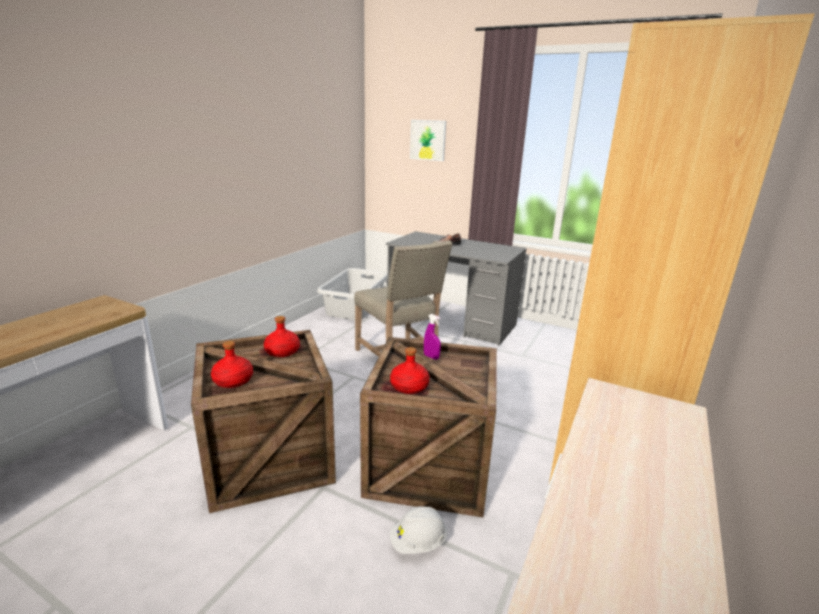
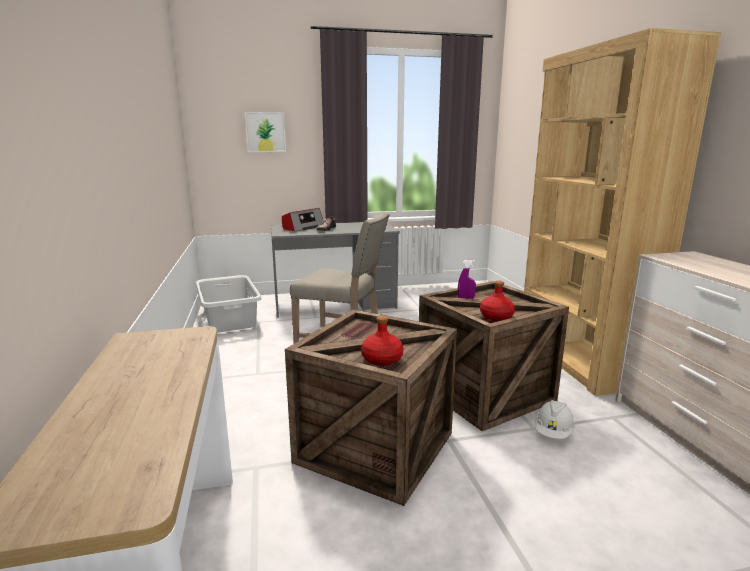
camera: 40 degrees left, 5 degrees down
(283, 352) = (365, 330): red bottle -> none
(432, 239) = (303, 227): none -> radio

